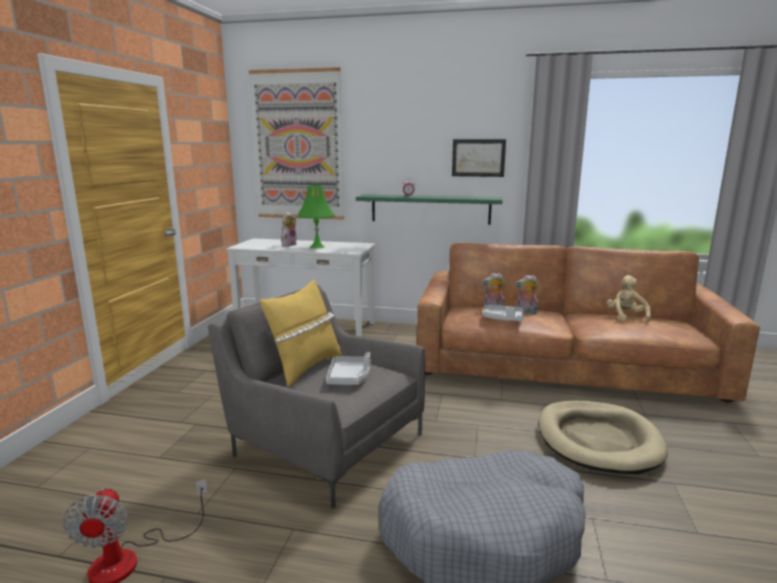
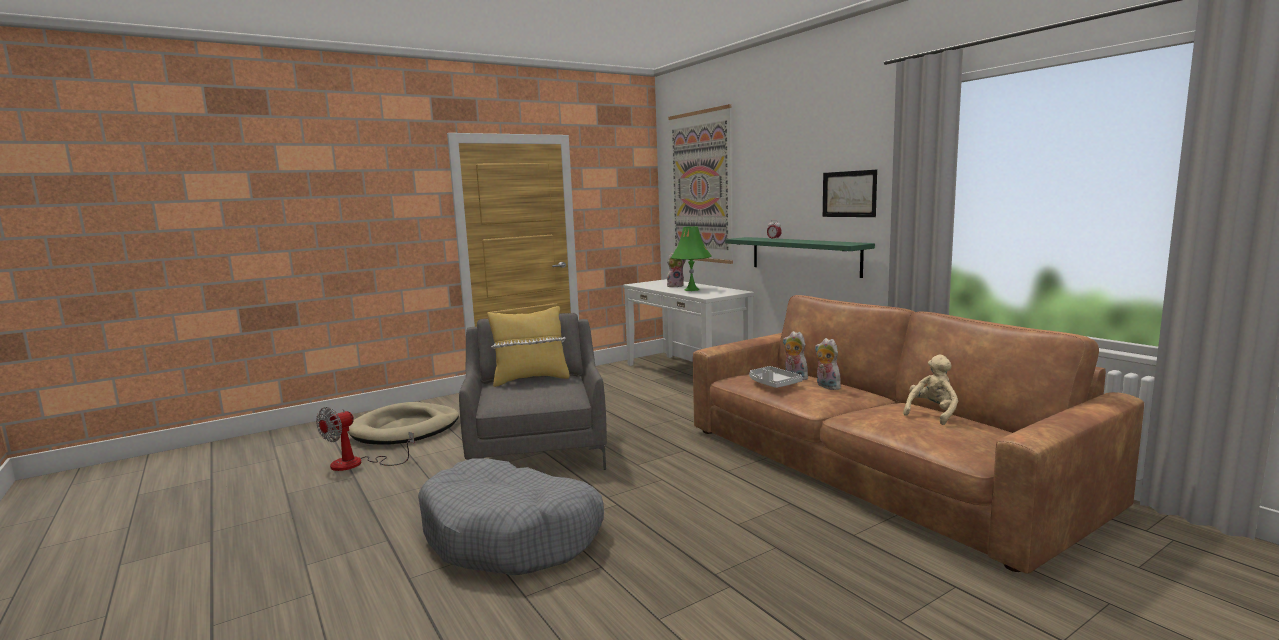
camera: 45 degrees right, 5 degrees down
(349, 377) = (539, 391): grey tray -> none
(598, 440) = (740, 530): beige dog bed -> beige dog bed (405, 428)

